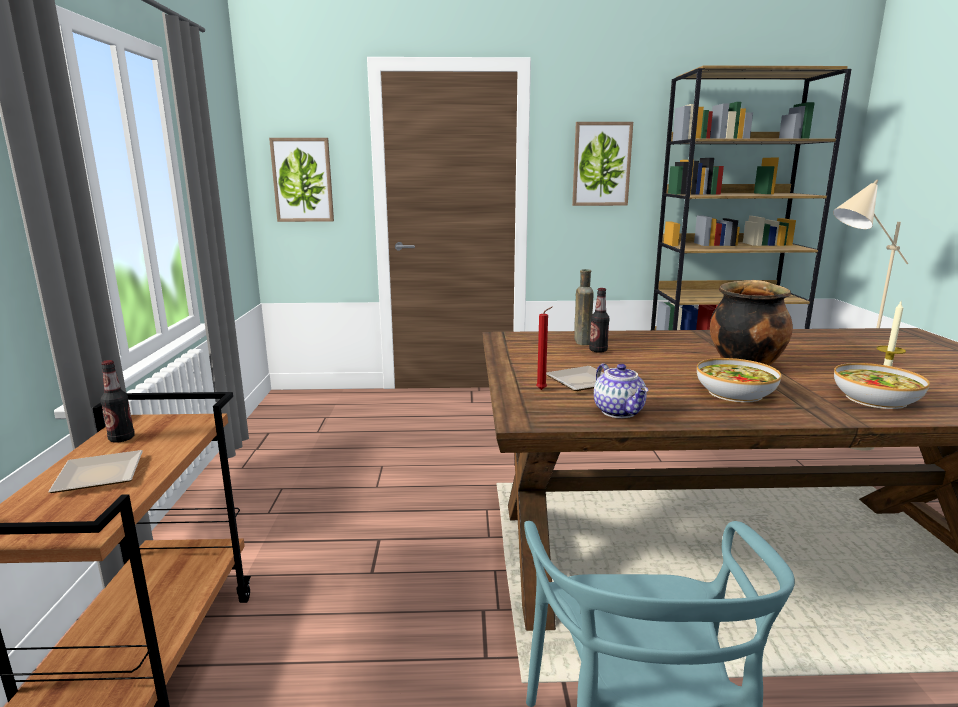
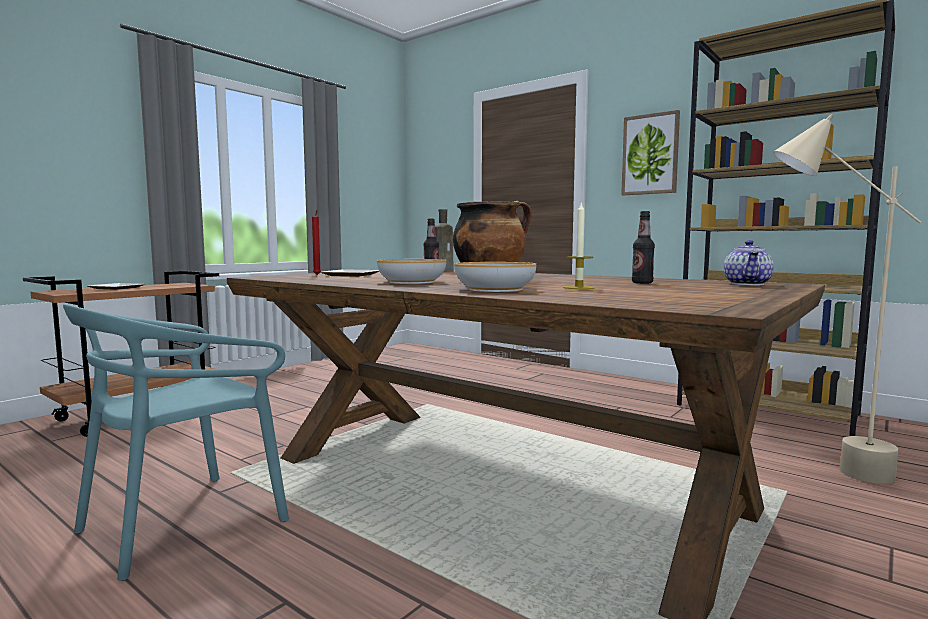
camera: 40 degrees right, 10 degrees down
(122, 438) = (158, 285): bottle -> bottle (642, 283)
(303, 180) = (433, 186): picture -> none
(620, 412) = (309, 279): teapot -> teapot (748, 284)

